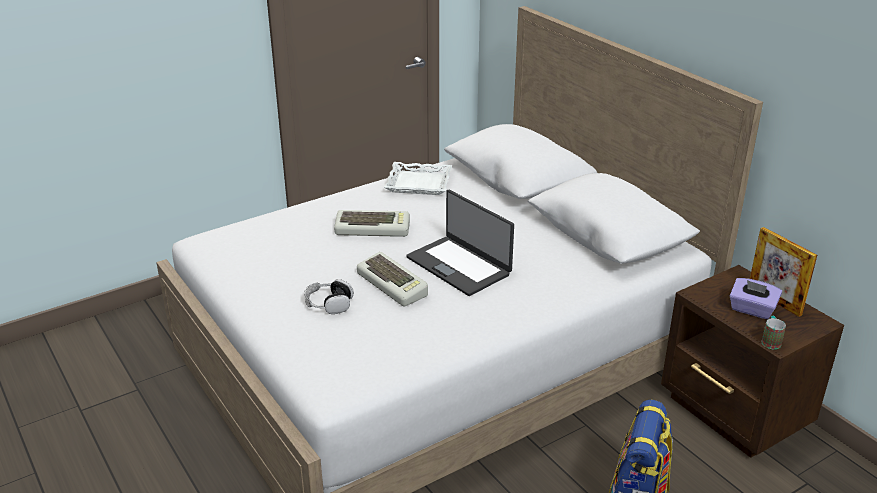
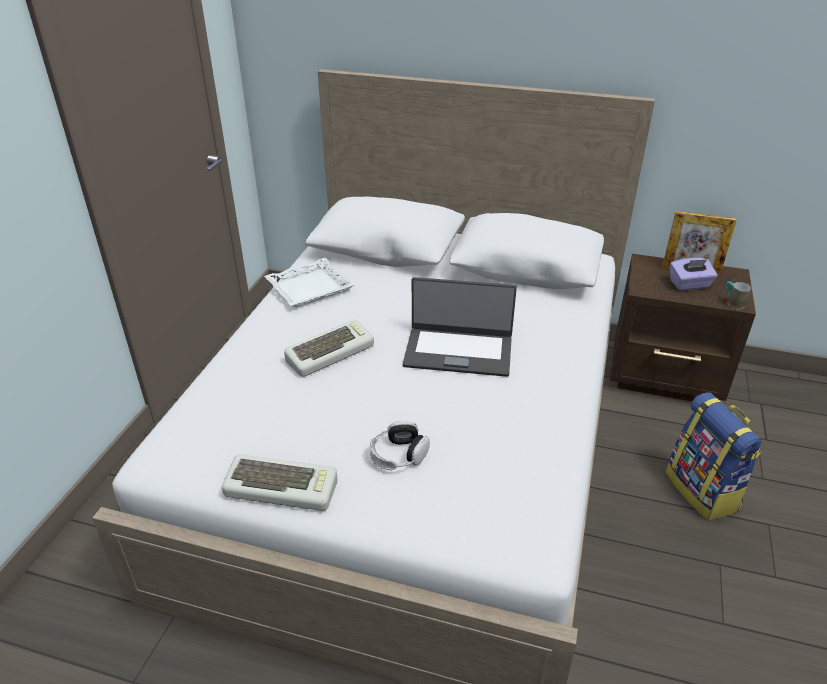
camera: 40 degrees left, 5 degrees up
(394, 284) = (429, 400): keyboard -> keyboard (283, 487)

